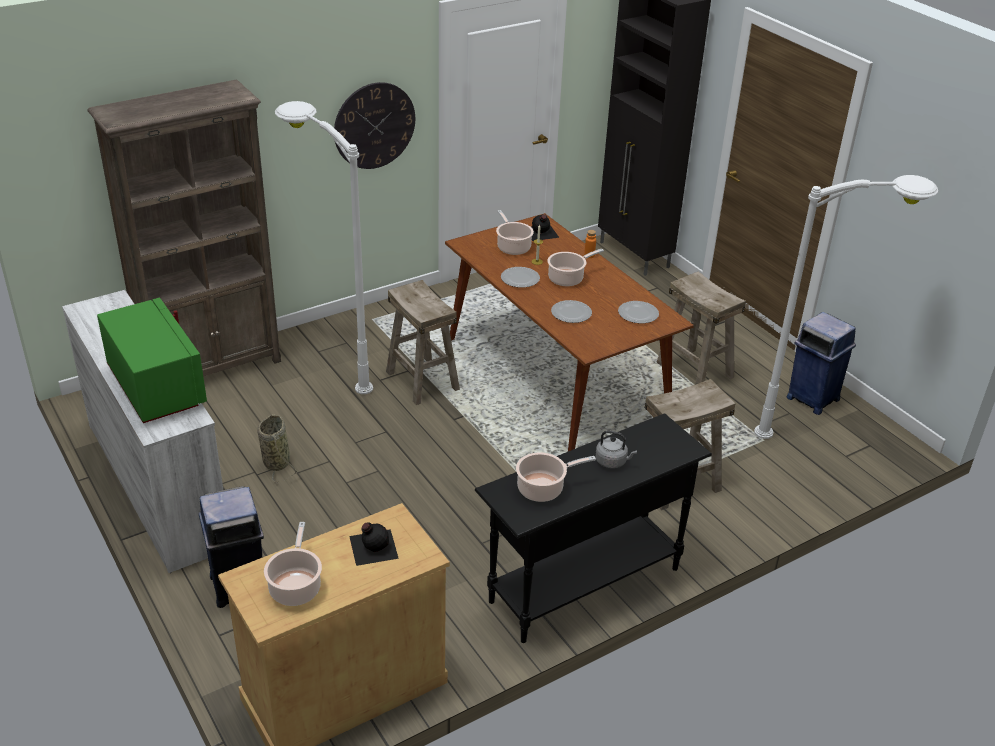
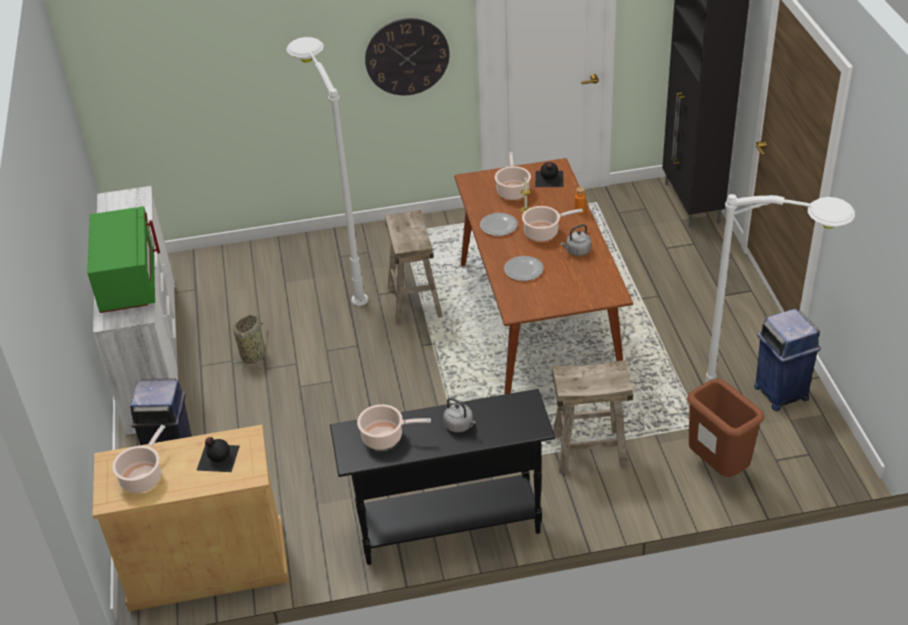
camera: 25 degrees right, 5 degrees up
(213, 367) = (246, 256): brown bookcase -> none
(610, 289) = (577, 251): none -> grey kettle
(637, 314) = (586, 281): plate -> none
(695, 370) = (678, 339): beige stool -> none
(801, 473) = (718, 467): none -> brown trash can

